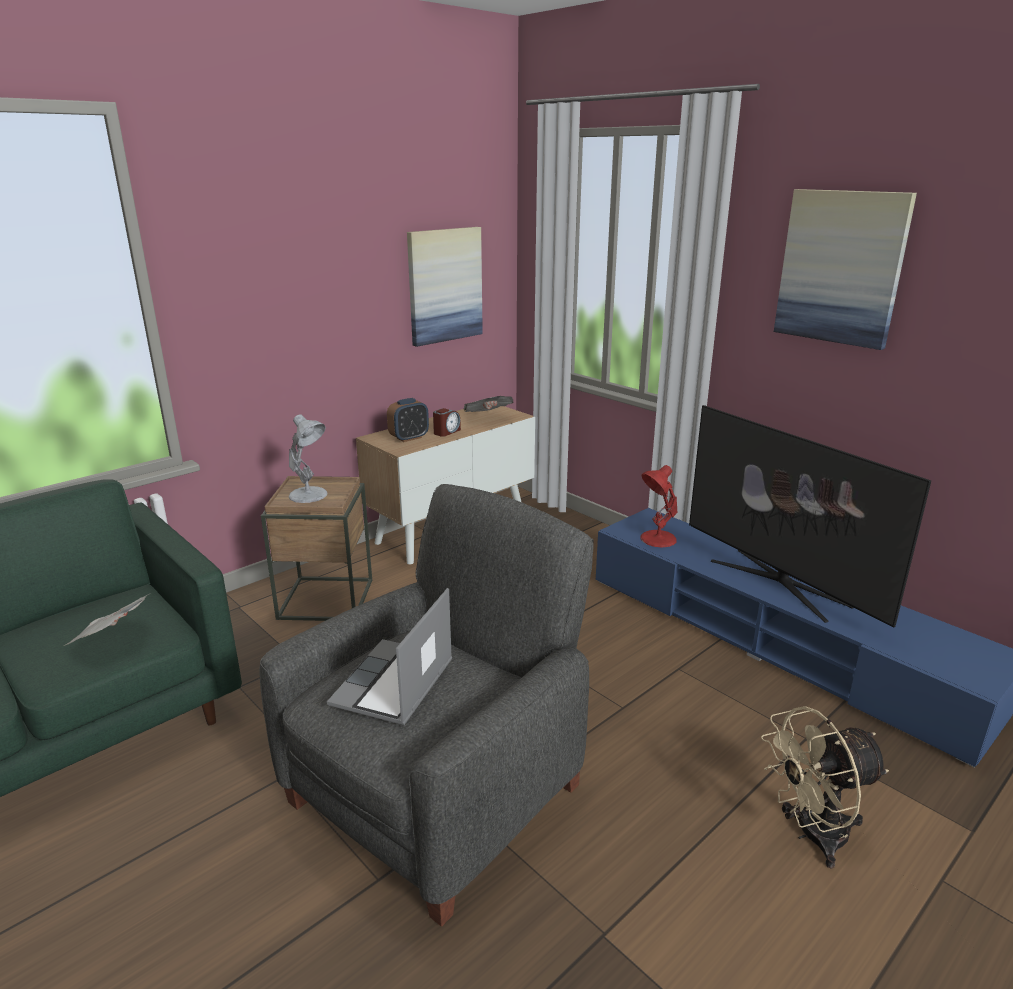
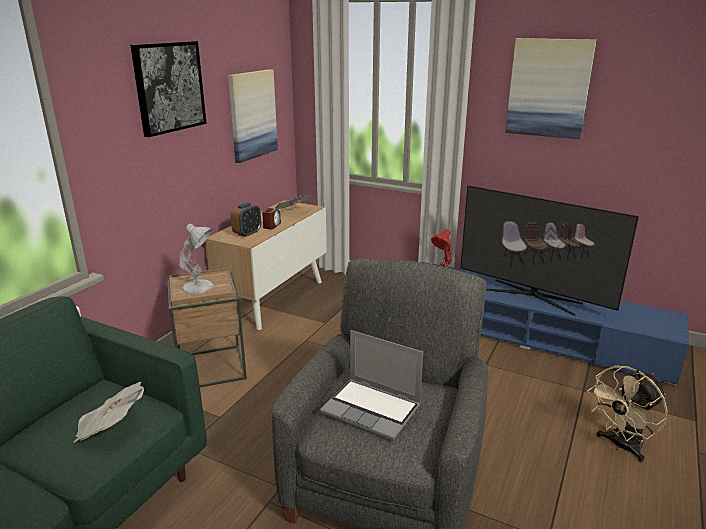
camera: 20 degrees left, 0 degrees up
(313, 244) = (169, 87): none -> picture
(394, 685) = (372, 409): laptop -> laptop turned 60 degrees counterclockwise

